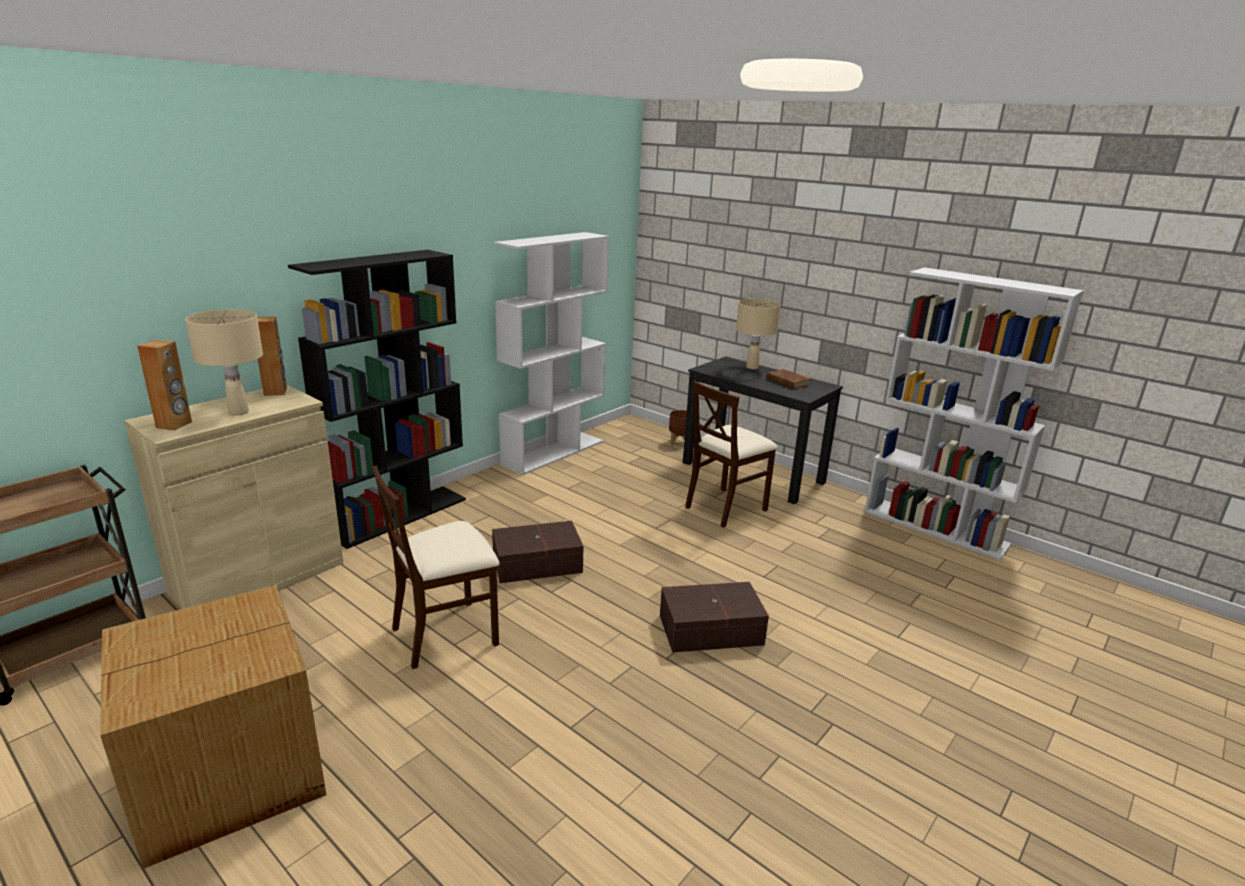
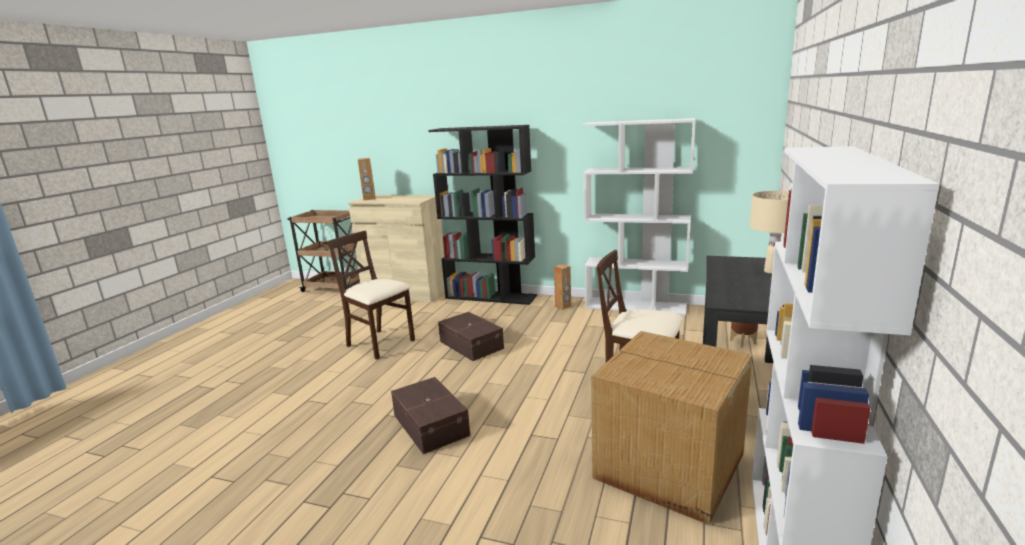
camera: 70 degrees right, 5 degrees down
(232, 773) = (267, 337): cardboard box -> cardboard box (670, 467)
(239, 412) = (392, 199): beige table lamp -> none
(276, 391) = (425, 196): brown speaker -> brown speaker (563, 306)
(788, 382) = (757, 290): brown book -> none

